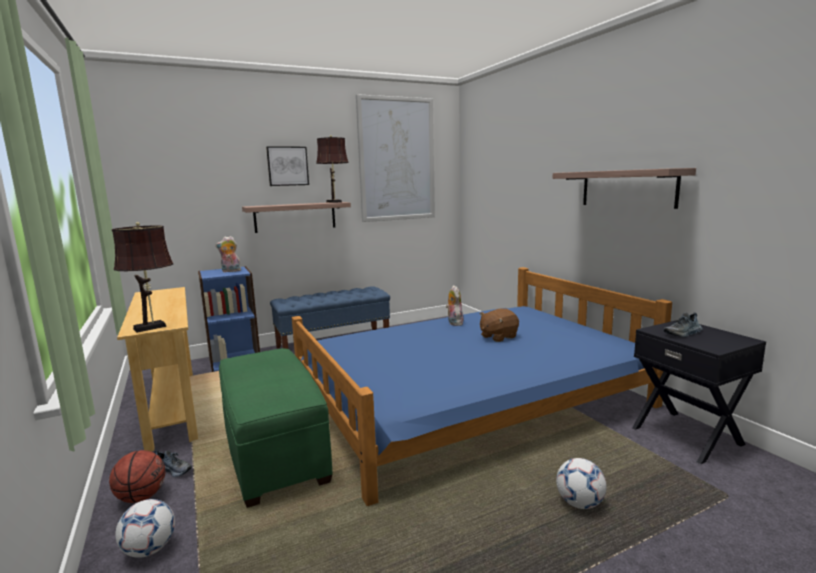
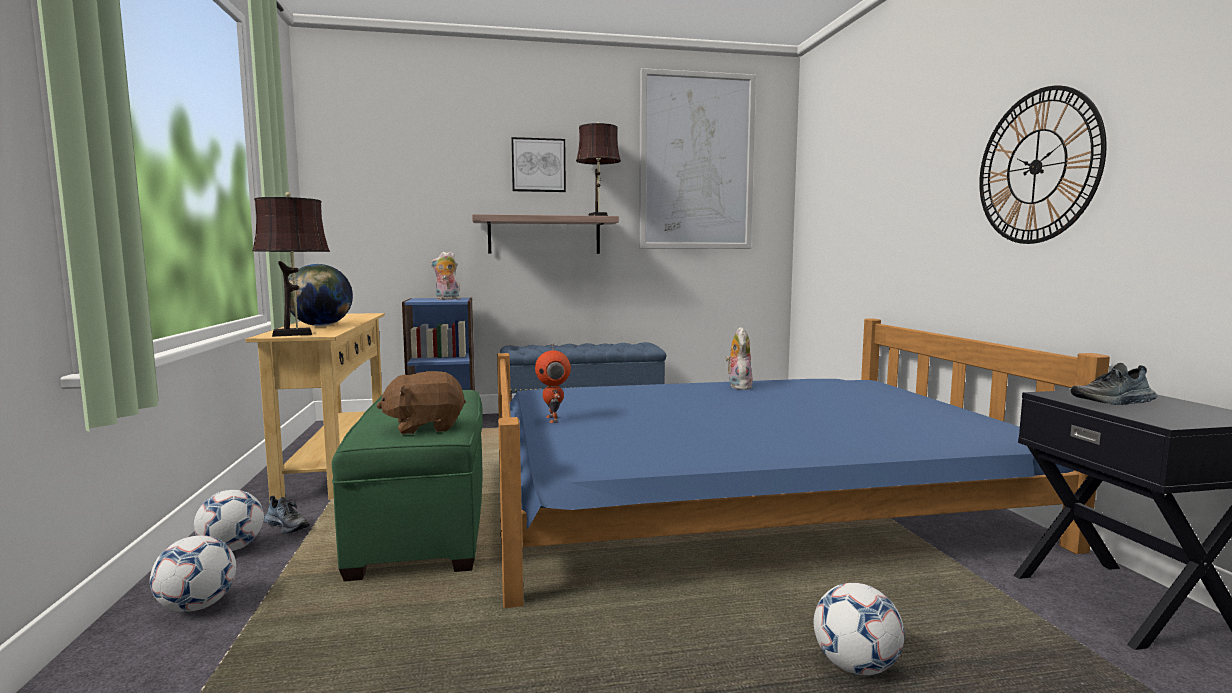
camera: 15 degrees right, 5 degrees down
(141, 497) = (232, 548): basketball -> football
(156, 312) = (320, 325): none -> globe
(358, 369) = (554, 419): none -> toy robot
(498, 337) = (795, 405): brown plush toy -> brown plush toy (425, 427)
(627, 188) = (1036, 167): shelf -> wall clock

